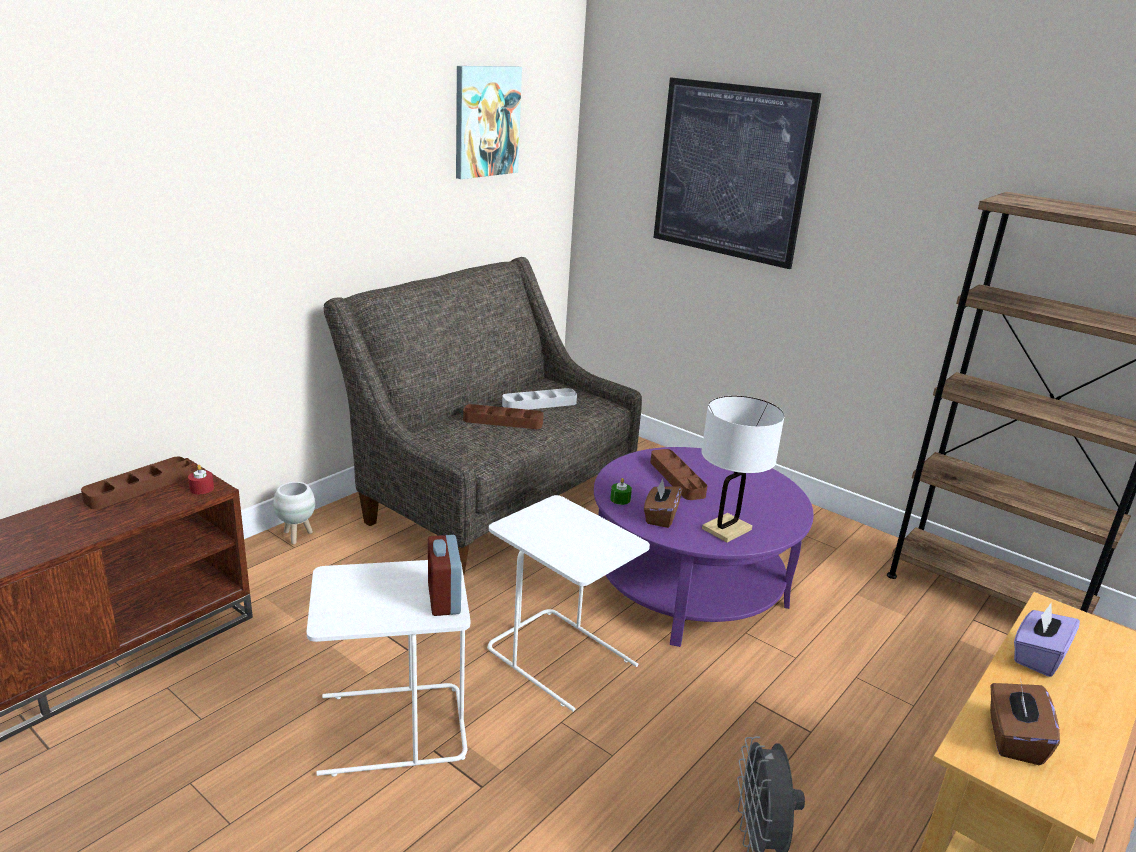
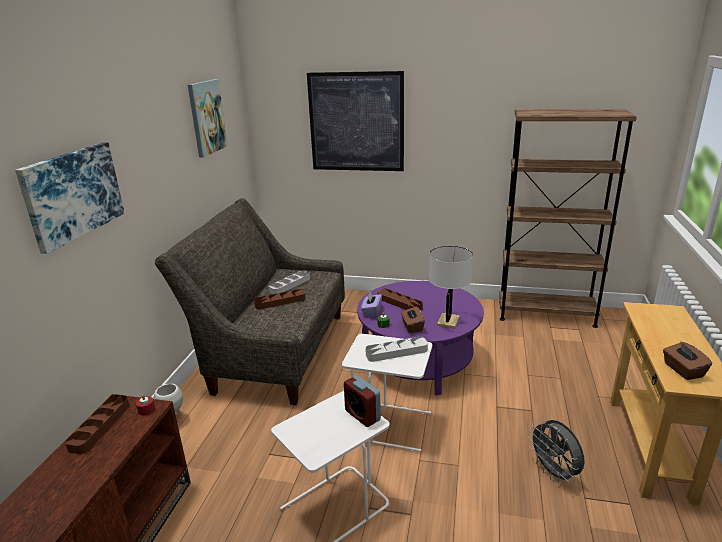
camera: 25 degrees left, 0 degrees up
(202, 178) = (72, 194): none -> picture
(582, 537) = (396, 352): none -> grey tray
(1037, 656) = (654, 330): purple tissue box -> purple tissue box (371, 312)

